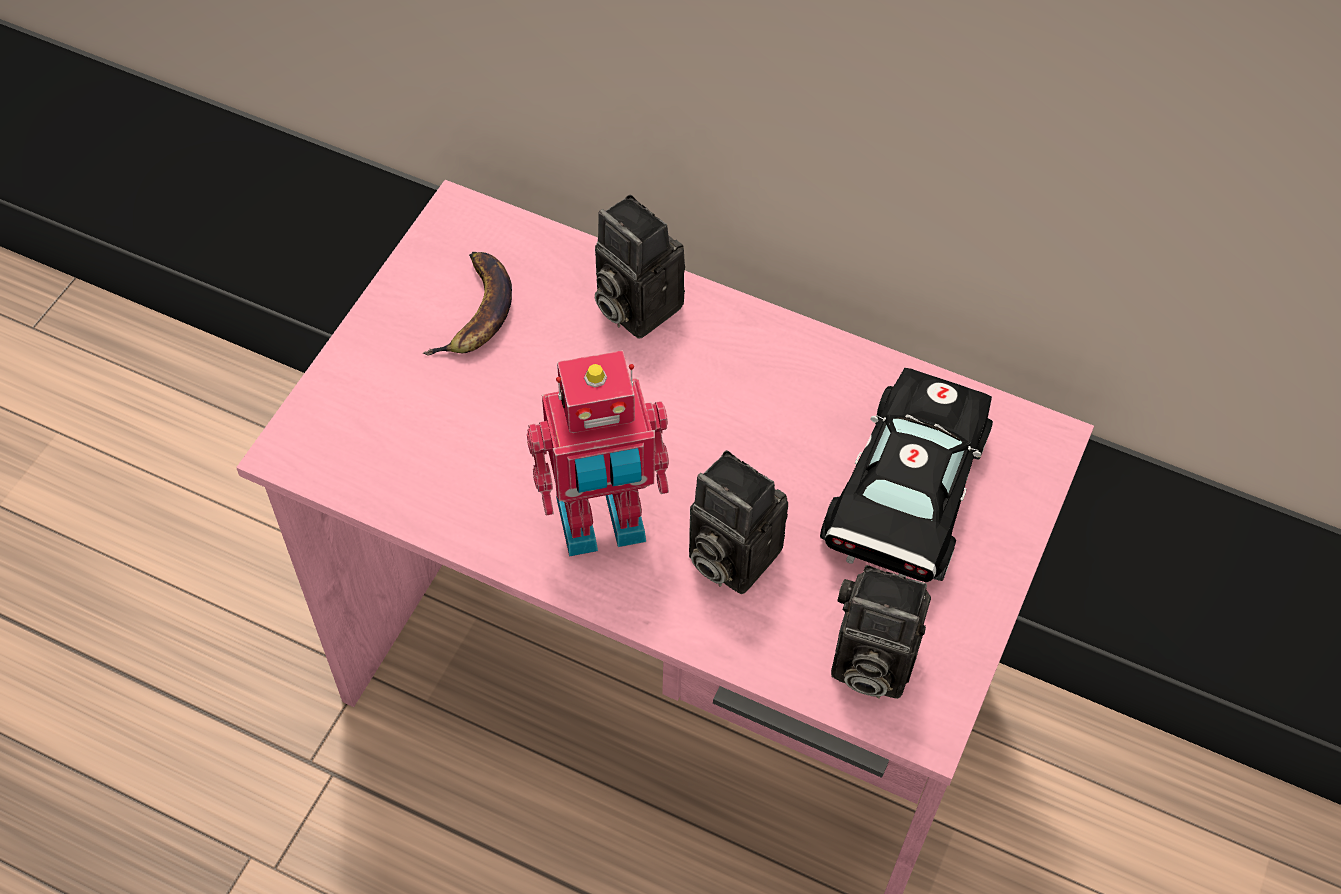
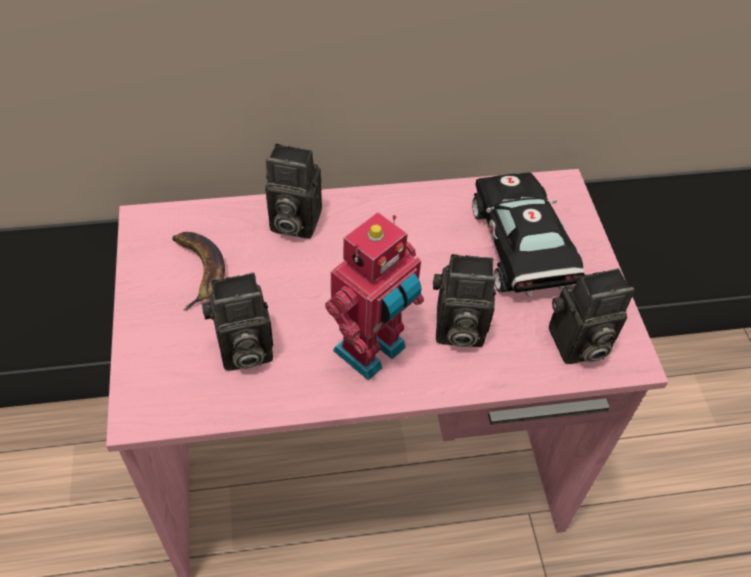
camera: 35 degrees left, 5 degrees down
(452, 439) = (242, 351): none -> camera

